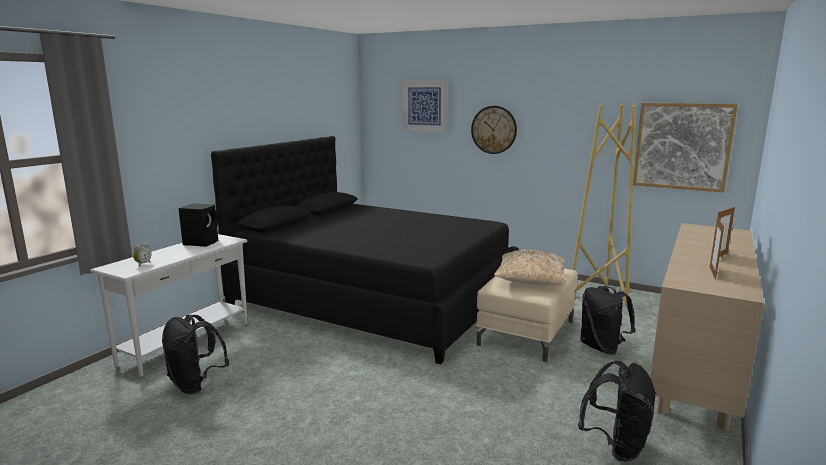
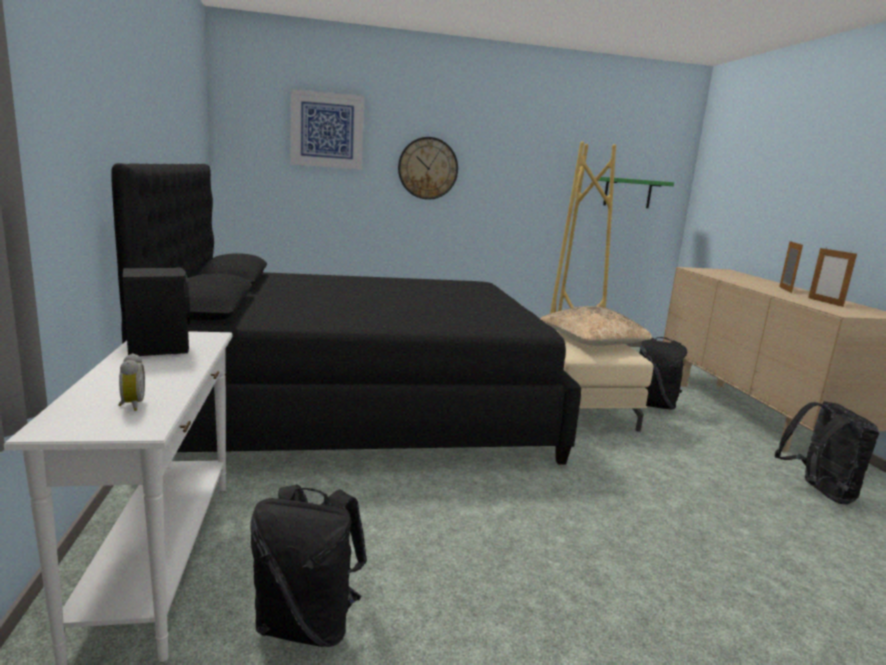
camera: 40 degrees left, 0 degrees up
(682, 146) = (627, 193): picture -> green shelf

